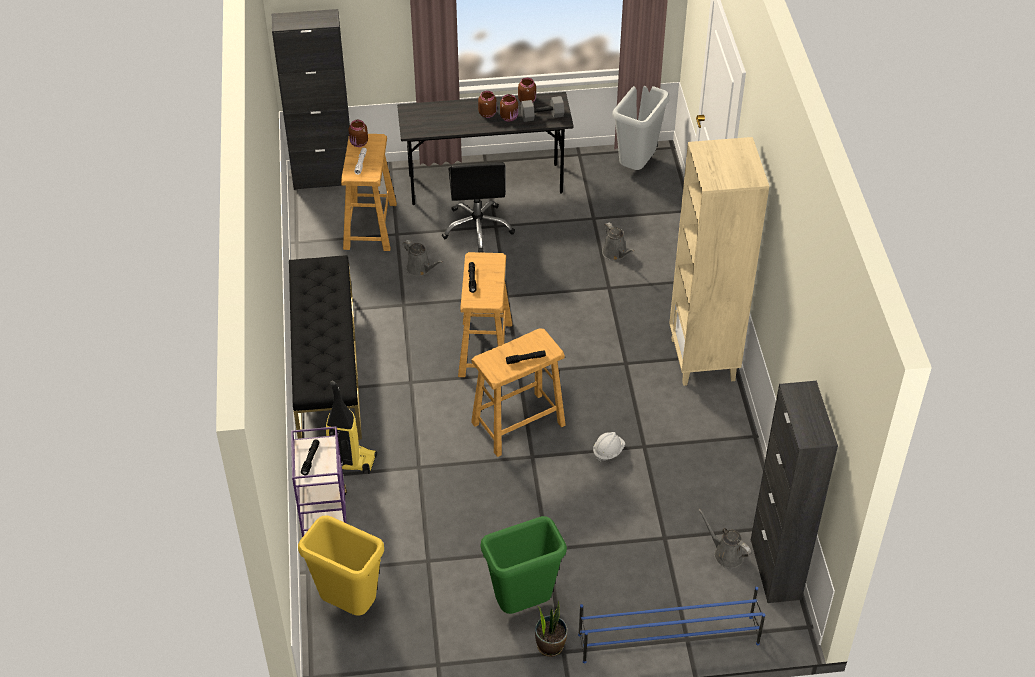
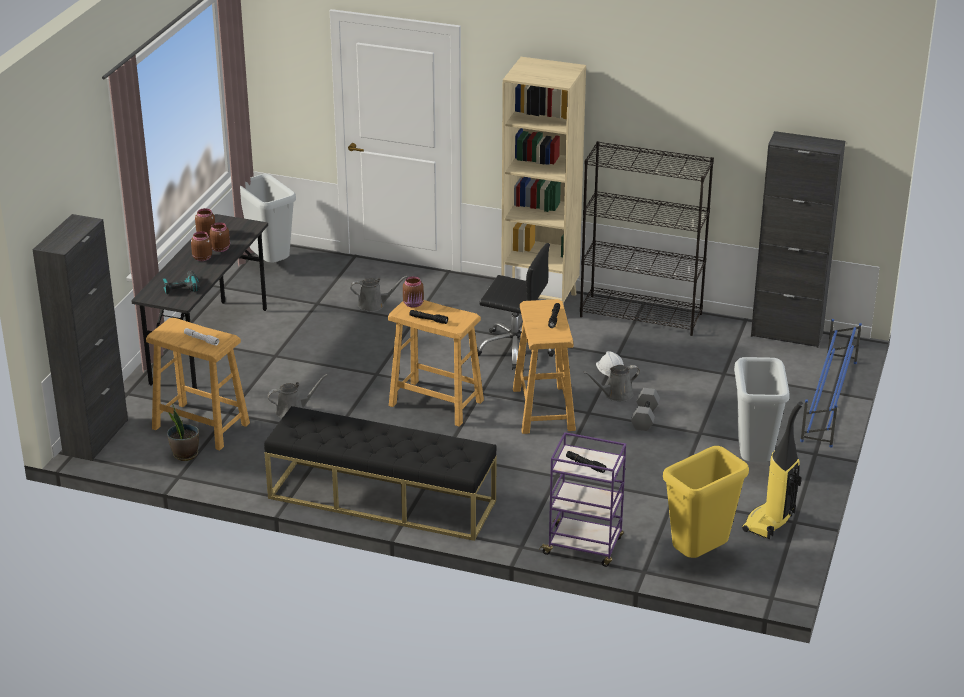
camera: 65 degrees left, 15 degrees down
(348, 461) = (519, 515): vacuum cleaner -> vacuum cleaner (769, 523)
(359, 143) = (169, 334): brown jar -> brown jar (413, 304)
(434, 121) = (181, 287): none -> power drill
(478, 228) = (267, 366): black office chair -> black office chair (515, 348)
(523, 606) = (754, 461): green trash can -> grey trash can
(542, 115) = (236, 232): grey dumbbell -> grey dumbbell (644, 417)
(550, 645) = (805, 458): potted plant -> potted plant (185, 454)
(726, 554) = (758, 351): grey watering can -> grey watering can (616, 395)
(730, 442) = (641, 315): none -> black bookcase

